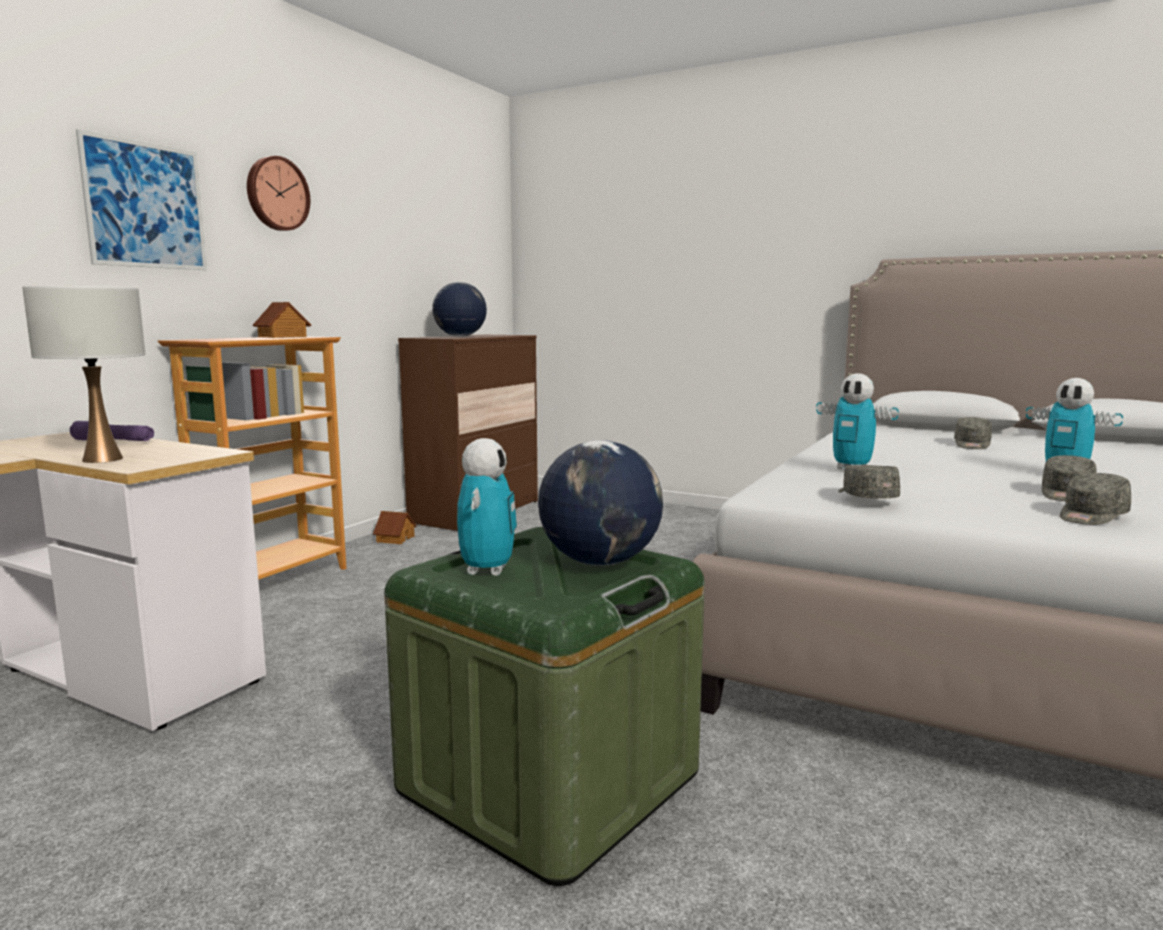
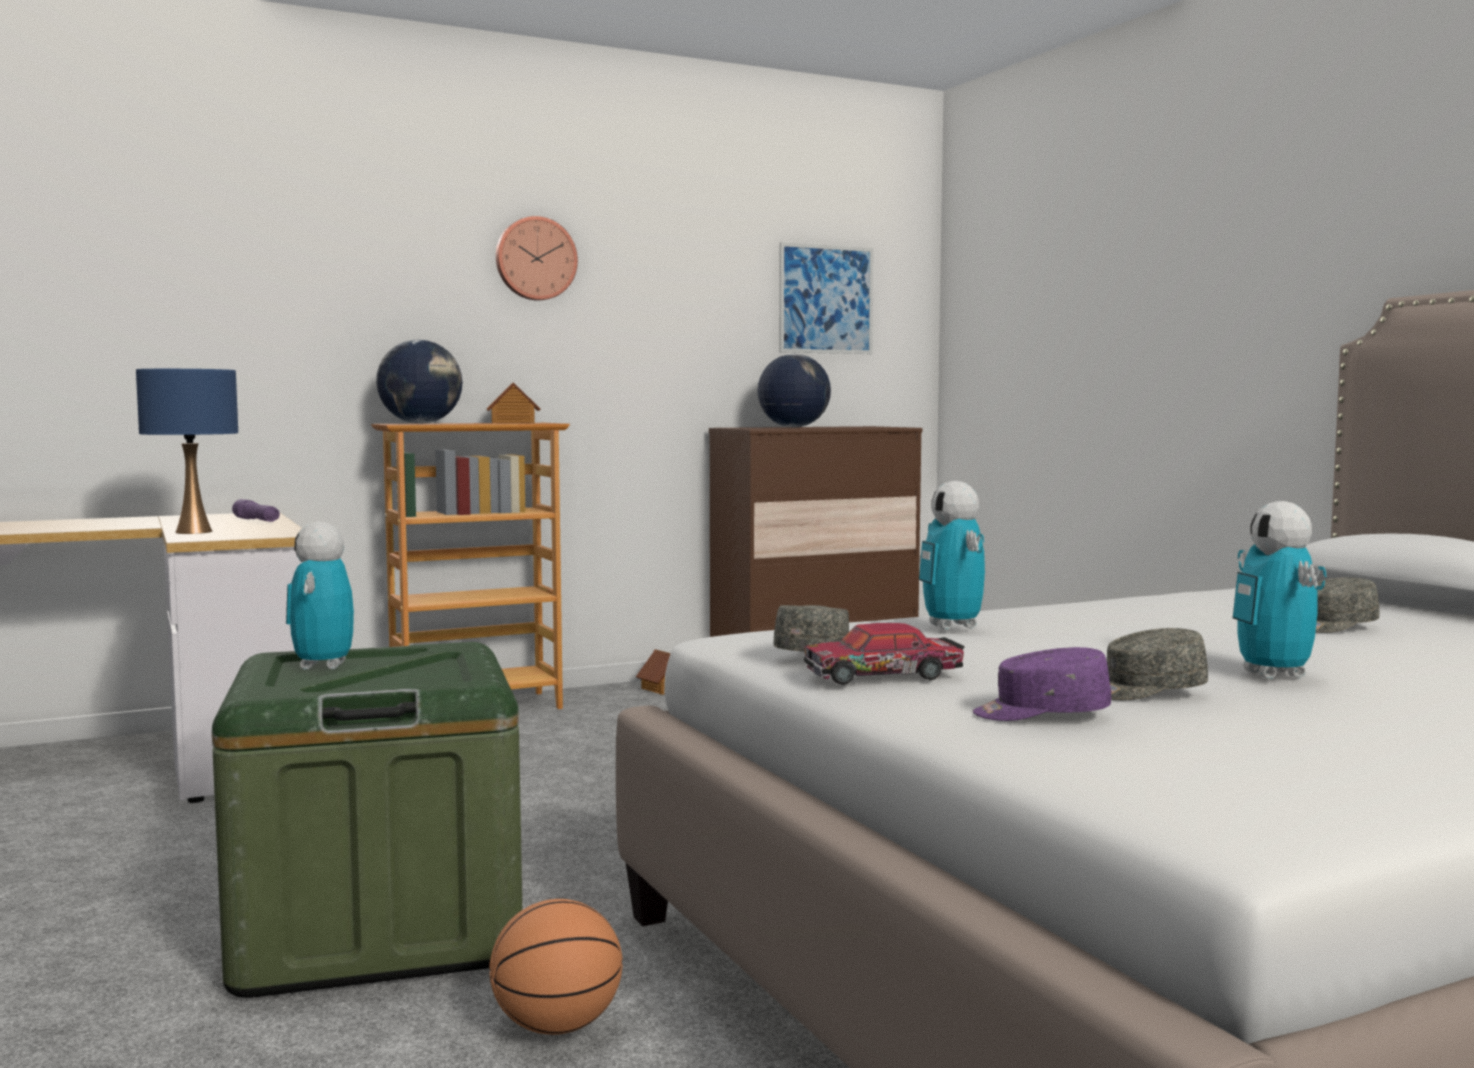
camera: 35 degrees right, 5 degrees down
(102, 459) = (193, 532): white table lamp -> blue table lamp
(145, 205) = (371, 283): picture -> picture (826, 299)
(487, 570) = (323, 666): toy robot -> toy robot turned 135 degrees clockwise
(599, 562) = (420, 675): globe -> globe (421, 423)
(806, 806) = (557, 1027): none -> basketball
(947, 506) = (884, 675): none -> toy car
(1091, 516) = (1040, 714): grey cap -> purple cap

